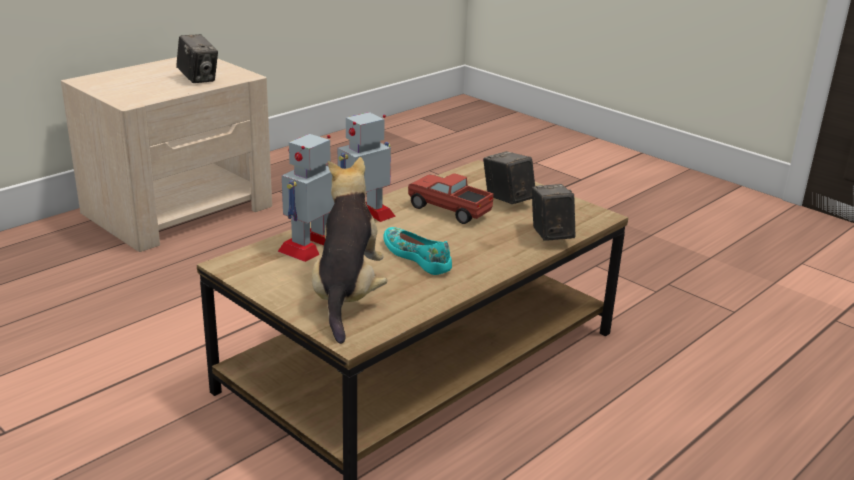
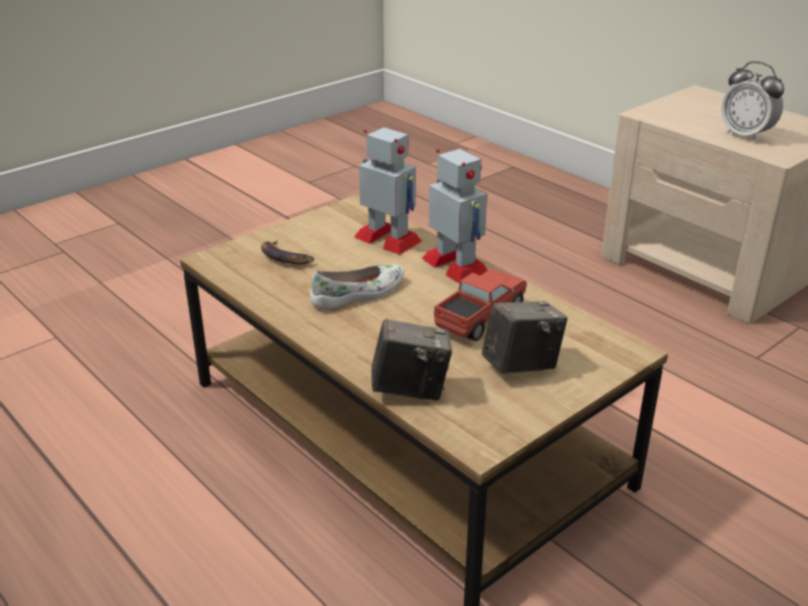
camera: 95 degrees right, 5 degrees up
(198, 79) = (745, 135): camera -> alarm clock
(347, 295) = (285, 257): plush toy -> banana
(417, 257) = (359, 294): turquoise shoe -> white shoe

